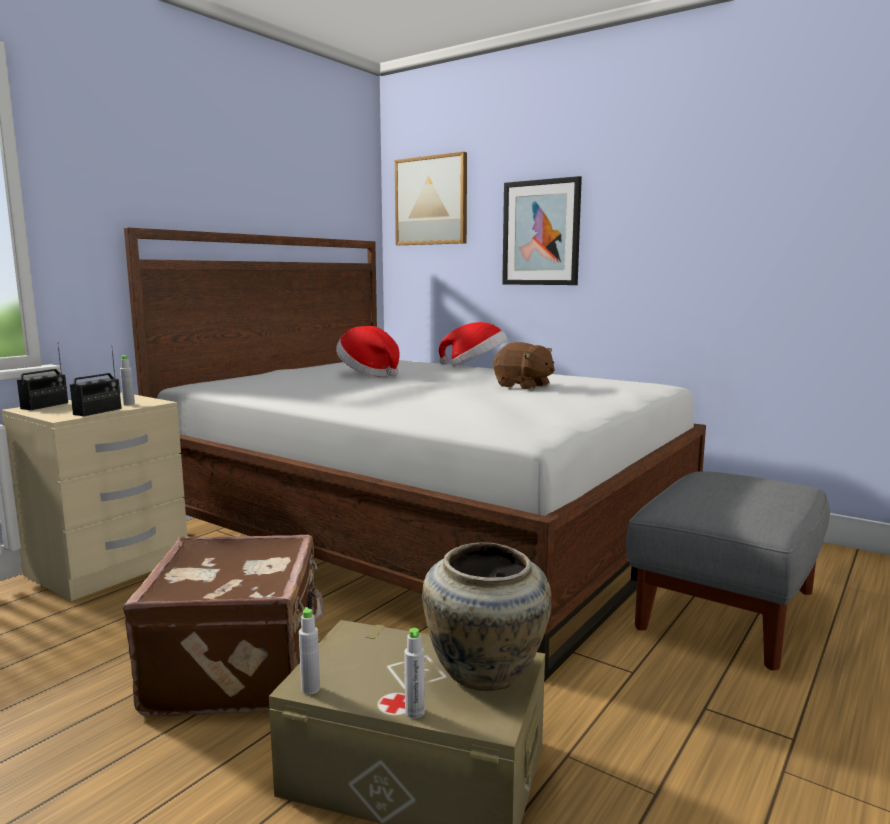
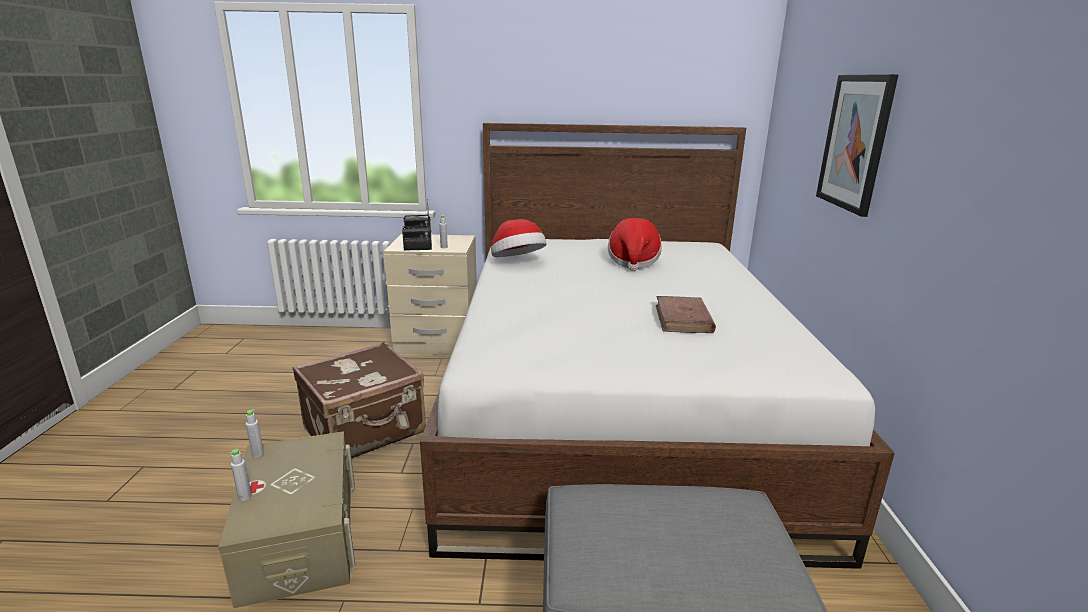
camera: 55 degrees right, 10 degrees up
(431, 201) = (797, 88): picture -> none
(475, 366) = (748, 280): hat -> hat (517, 262)
(484, 673) = (300, 506): beige vase -> none
(523, 386) = (683, 319): brown plush toy -> brown book

